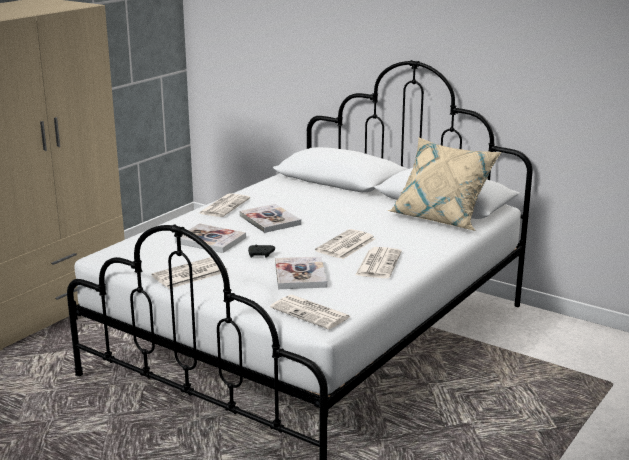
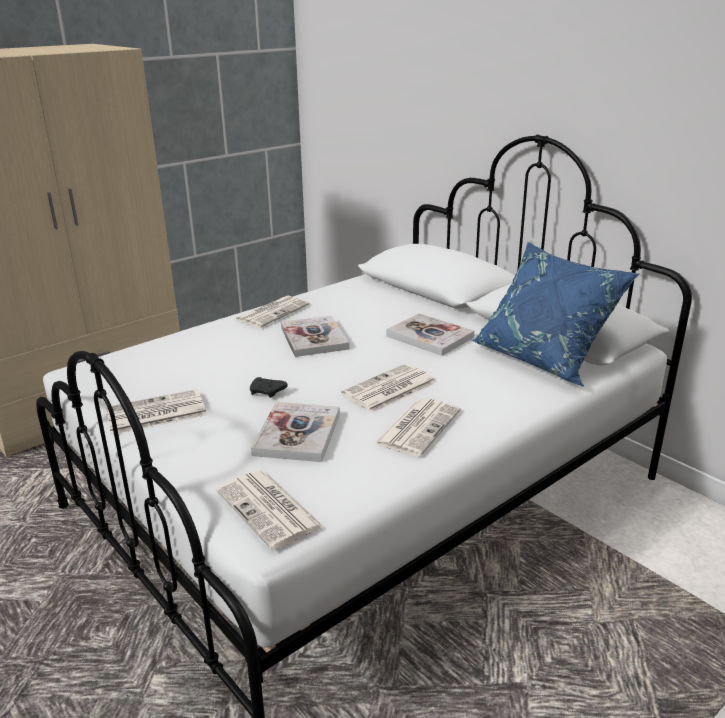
camera: 15 degrees right, 5 degrees up
(210, 240) = (221, 361): book -> book (429, 336)
(441, 218) = (544, 358): beige pillow -> blue pillow

